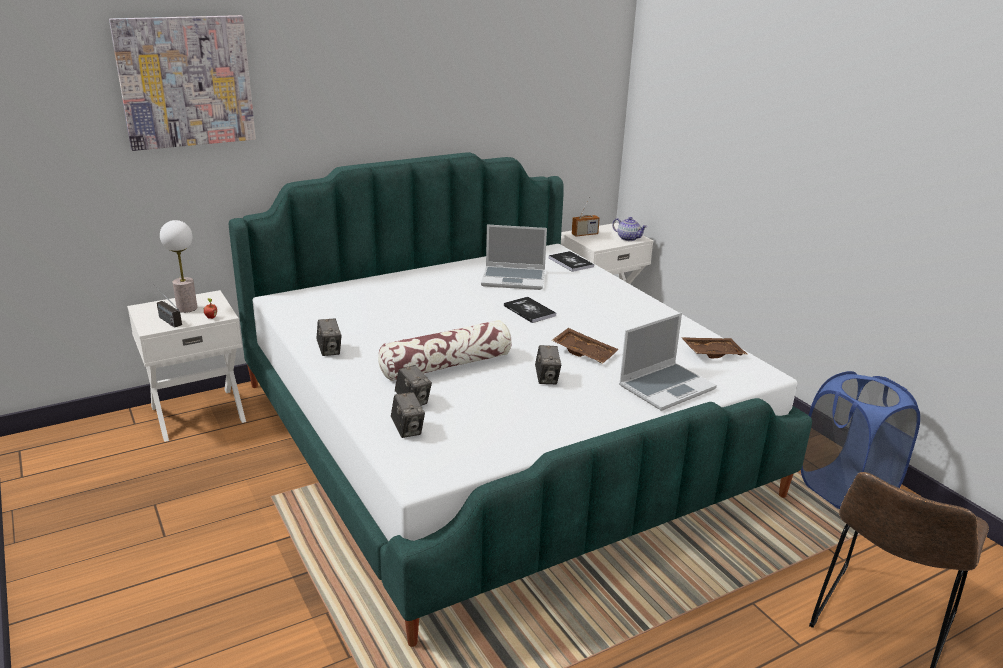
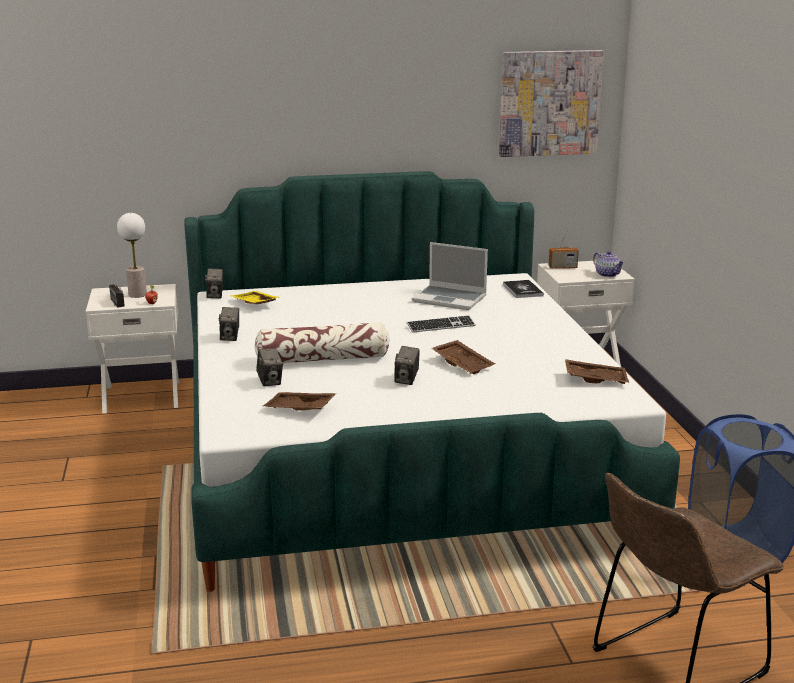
camera: 20 degrees right, 5 degrees down
(186, 82) = (155, 92): picture -> picture (549, 103)
(325, 306) = (254, 304): none -> yellow tray
(408, 430) = (247, 401): camera -> camera (215, 295)
(469, 432) = (299, 409): none -> brown tray
(529, 311) = (441, 326): book -> keyboard
(666, 387) = (518, 400): laptop -> none

